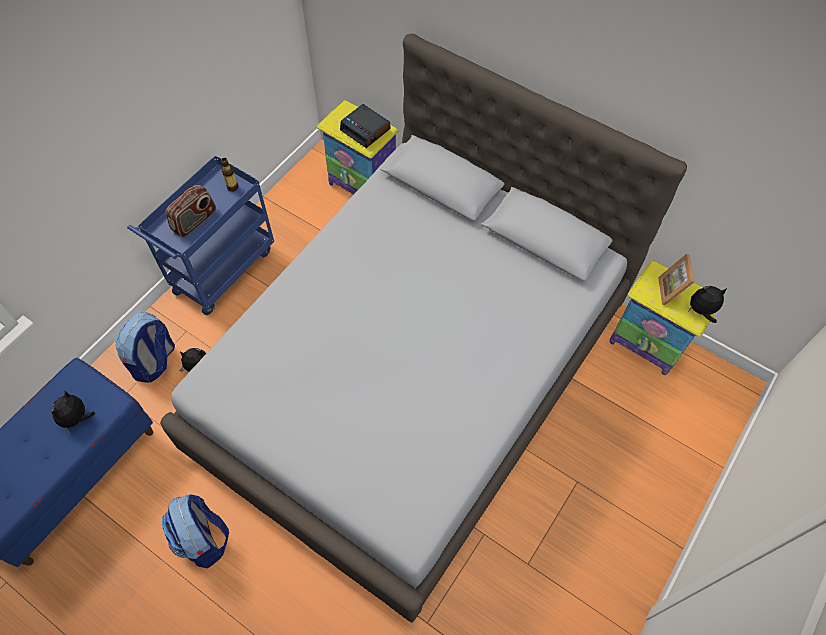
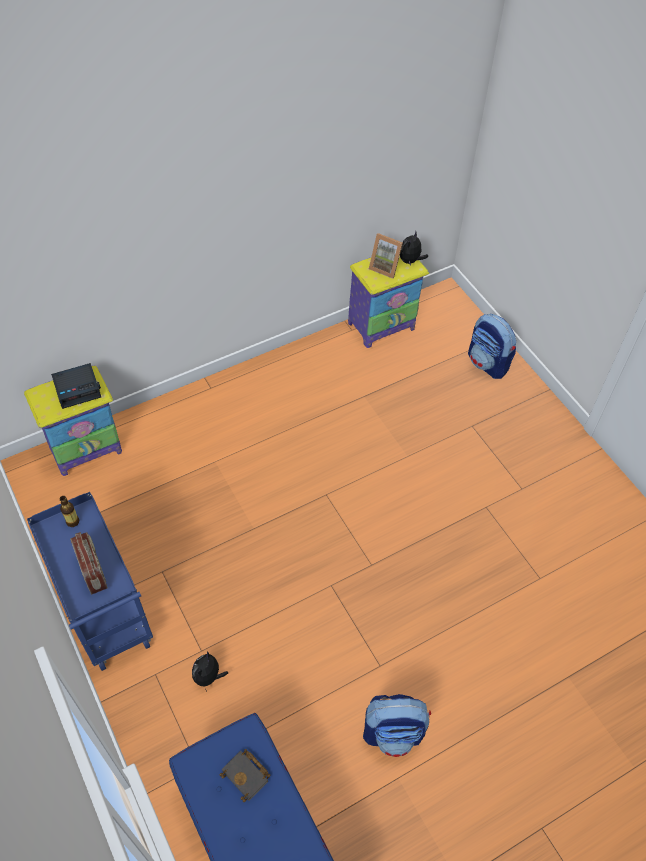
camera: 65 degrees left, 5 degrees down
(77, 418) = (247, 775): plush toy -> black book
(155, 362) = (174, 718): backpack -> backpack (488, 363)
(413, 375) = (320, 495): grey bed -> none

